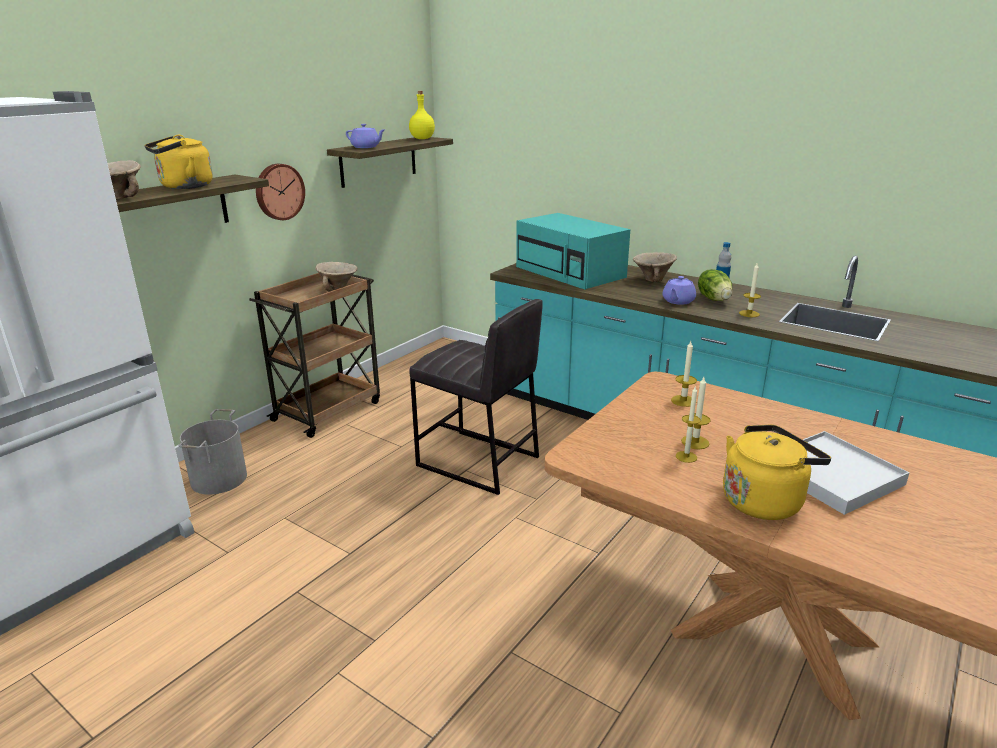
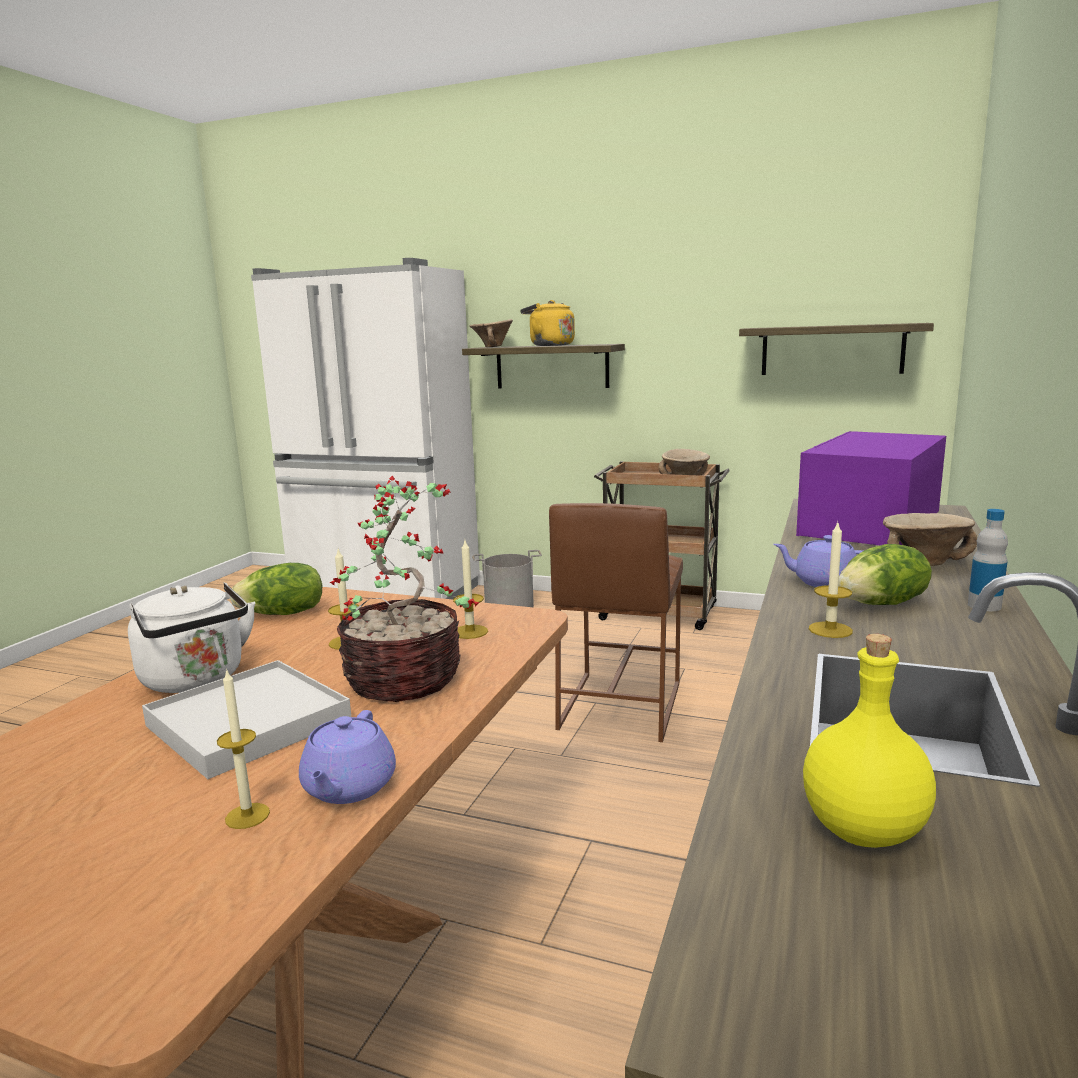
camera: 75 degrees right, 10 degrees down
(279, 191) = (672, 367): wall clock -> none
(366, 147) = (780, 326): purple teapot -> purple teapot (348, 787)
(422, 139) = (898, 323): yellow bottle -> yellow bottle (860, 830)
(478, 462) = (618, 706): grey stool -> brown stool
(571, 272) = (870, 524): turquoise microwave -> purple microwave
(620, 469) = (283, 614): none -> lettuce
(686, 457) = (309, 639): candle -> candle (247, 816)
(763, 424) = (407, 679): none -> potted plant
(764, 501) = (196, 680): yellow kettle -> white kettle

